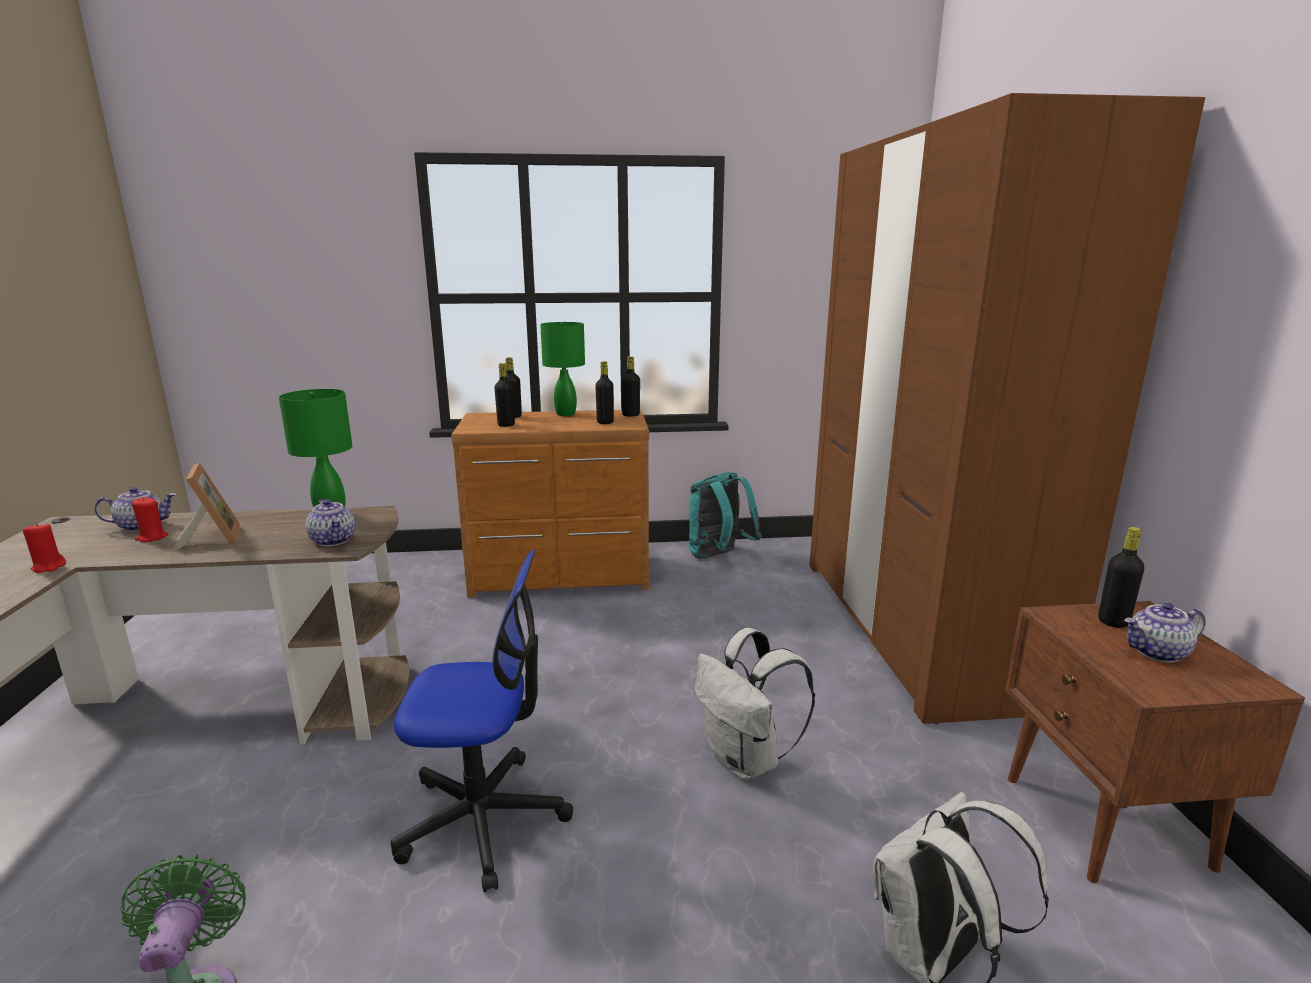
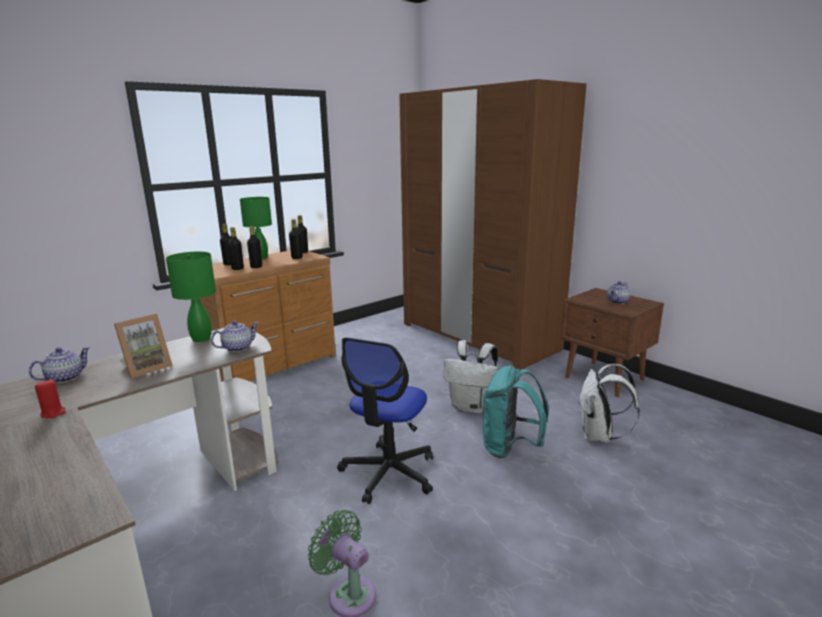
camera: 35 degrees left, 0 degrees up
(152, 538) = (94, 380): red candle -> none
(213, 538) = (146, 368): picture frame -> picture frame turned 105 degrees clockwise
(334, 540) = (237, 348): teapot -> teapot turned 60 degrees counterclockwise
(483, 819) = (388, 473): office chair -> office chair turned 150 degrees clockwise
(718, 556) = (353, 331): turquoise backpack -> turquoise backpack (510, 448)
(1113, 621) = (595, 296): black bottle -> black bottle (256, 267)

